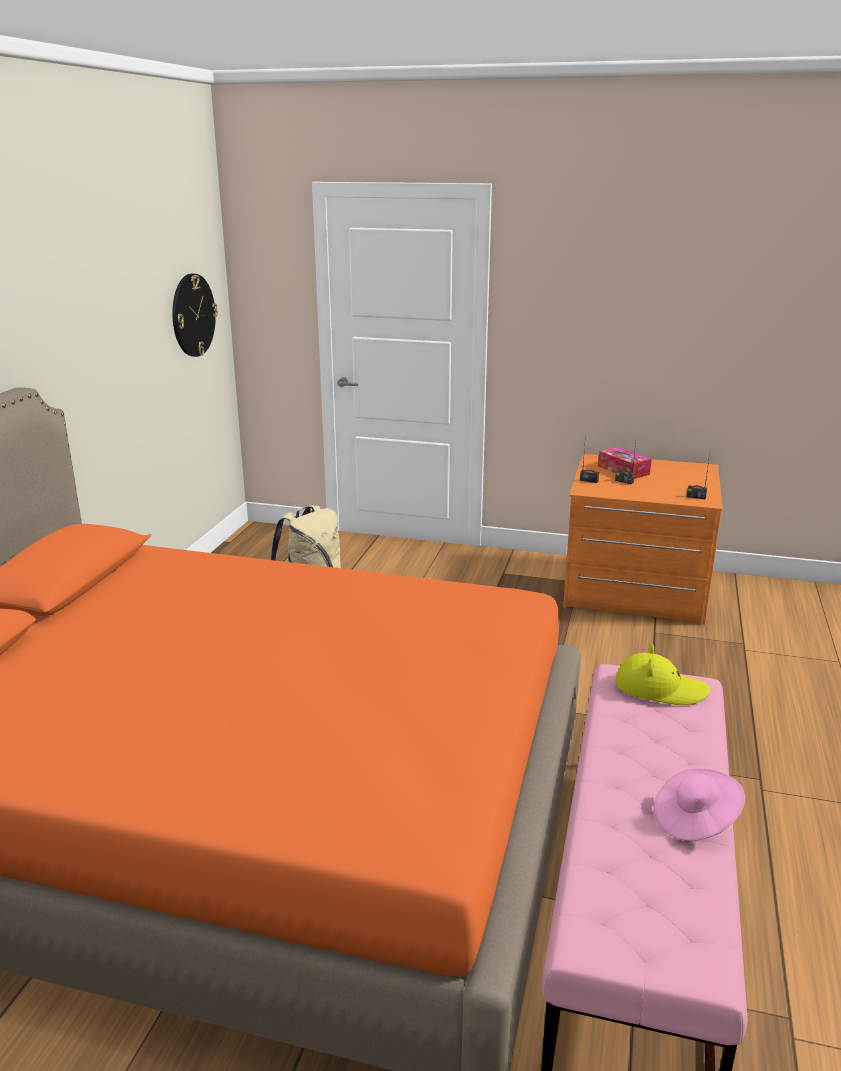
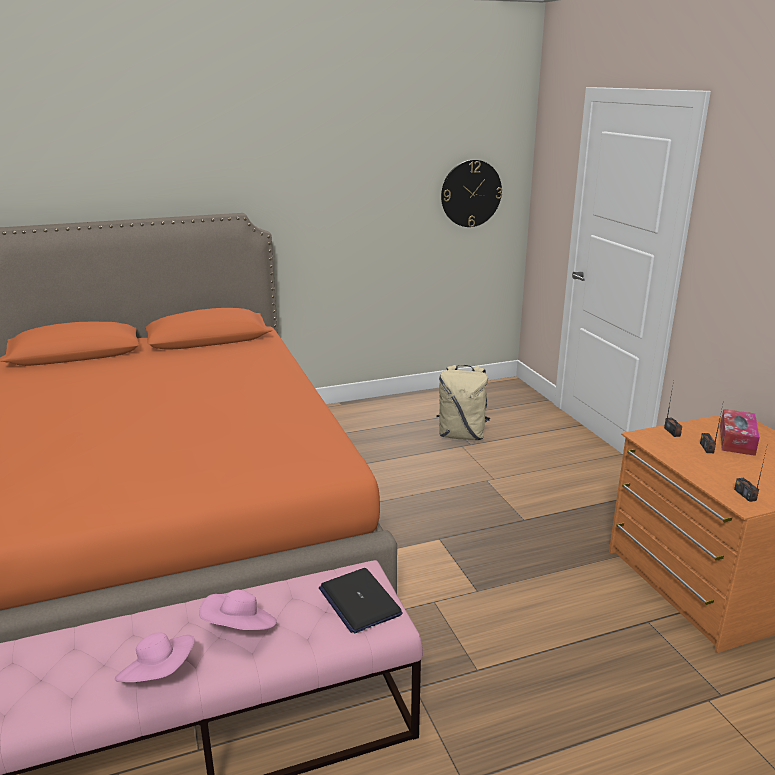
camera: 55 degrees right, 0 degrees up
(655, 758) = (240, 629): none -> pink hat
(660, 688) = (359, 601): yellow hat -> laptop

